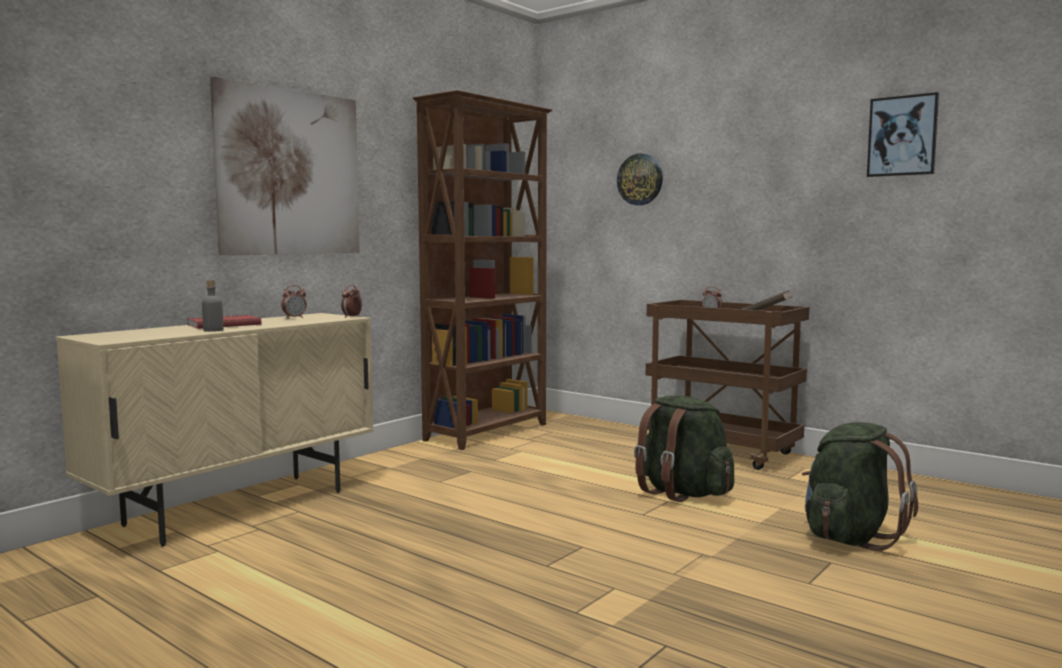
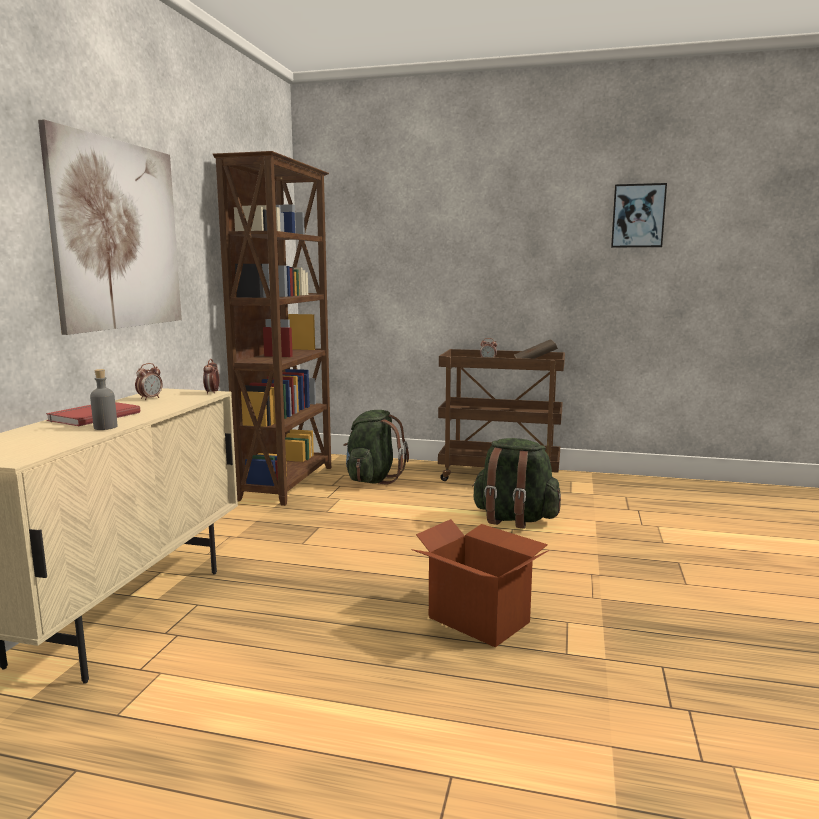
camera: 25 degrees left, 5 degrees up
(525, 568) = (479, 619): none -> cardboard box
(640, 179) = (407, 242): wall clock -> none
(849, 537) = (665, 537): green backpack -> green backpack (372, 479)

